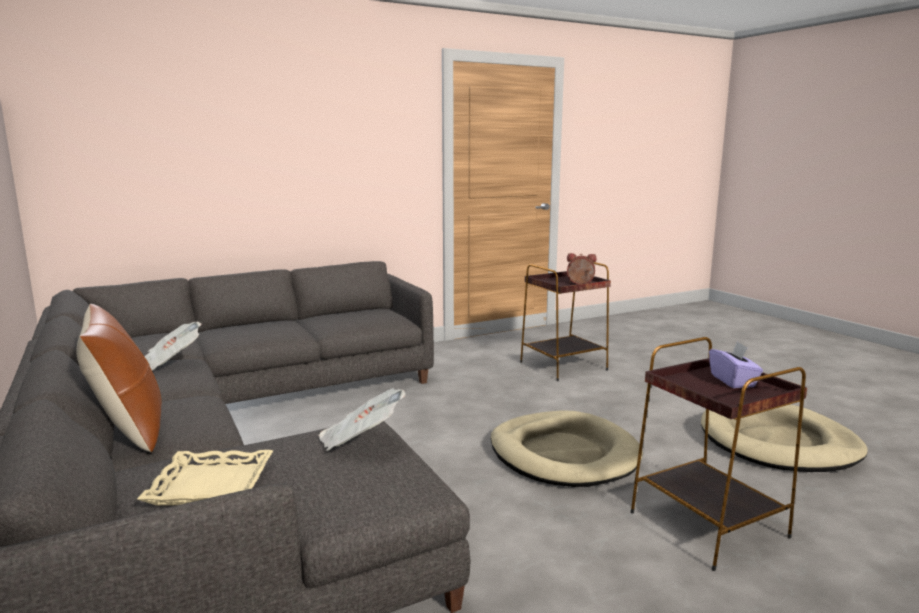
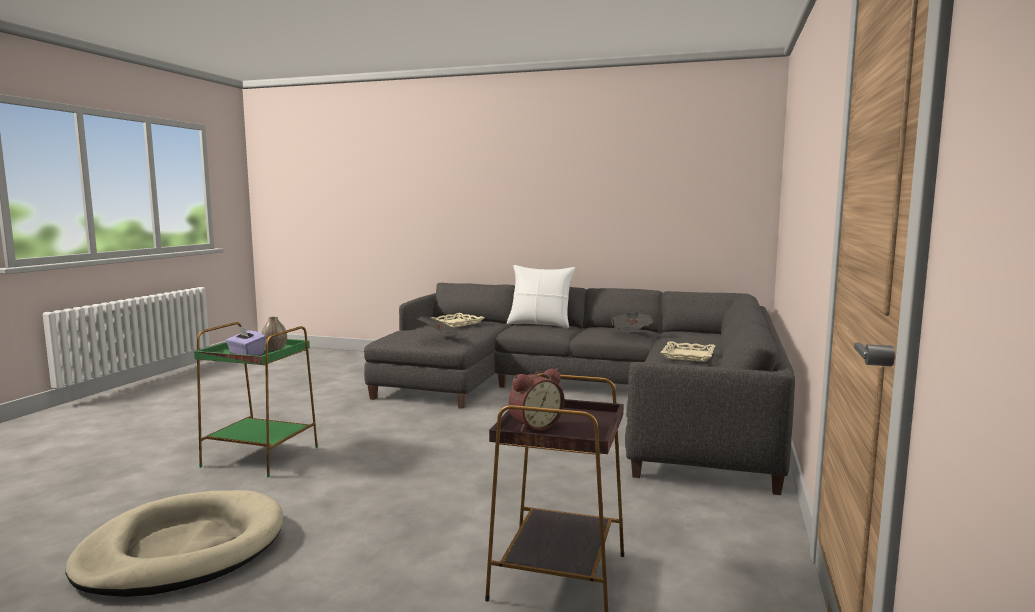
camera: 135 degrees right, 5 degrees down
(129, 430) = (540, 324): brown pillow -> white pillow
(270, 327) = (688, 355): none -> beige tray
(563, 454) = (399, 462): beige dog bed -> none
(693, 382) = (275, 349): none -> vase
(707, 523) = (261, 457): brown side table -> green side table

